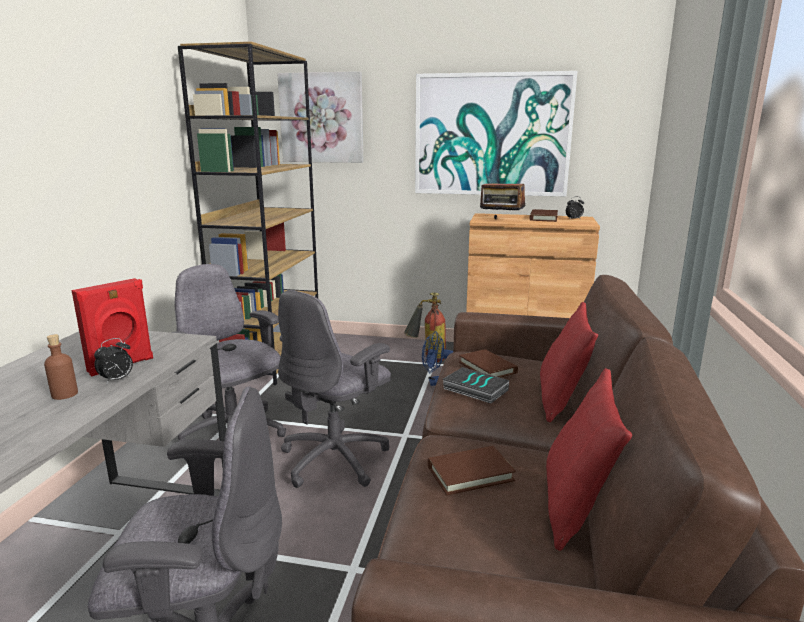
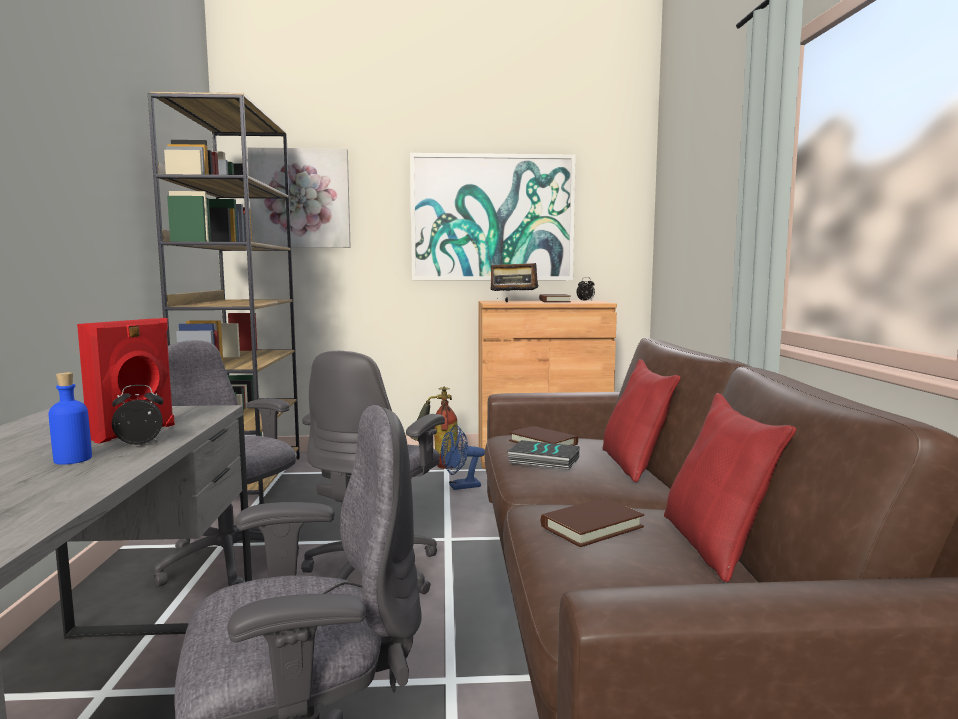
camera: 15 degrees left, 10 degrees down
(64, 394) = (72, 459): brown bottle -> blue bottle
(117, 380) = (141, 444): alarm clock -> alarm clock turned 135 degrees counterclockwise

